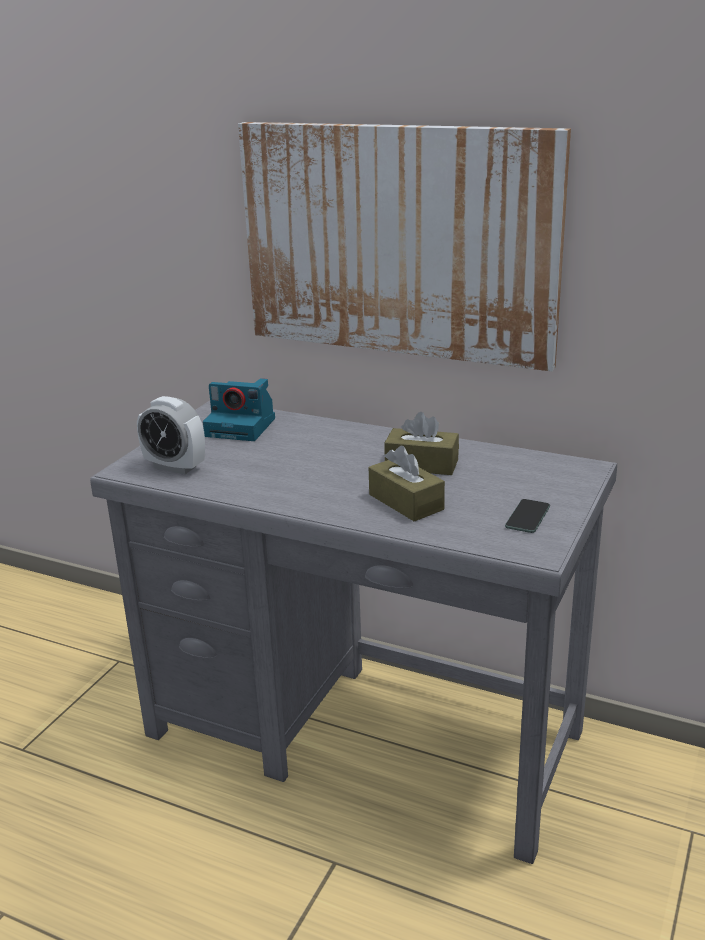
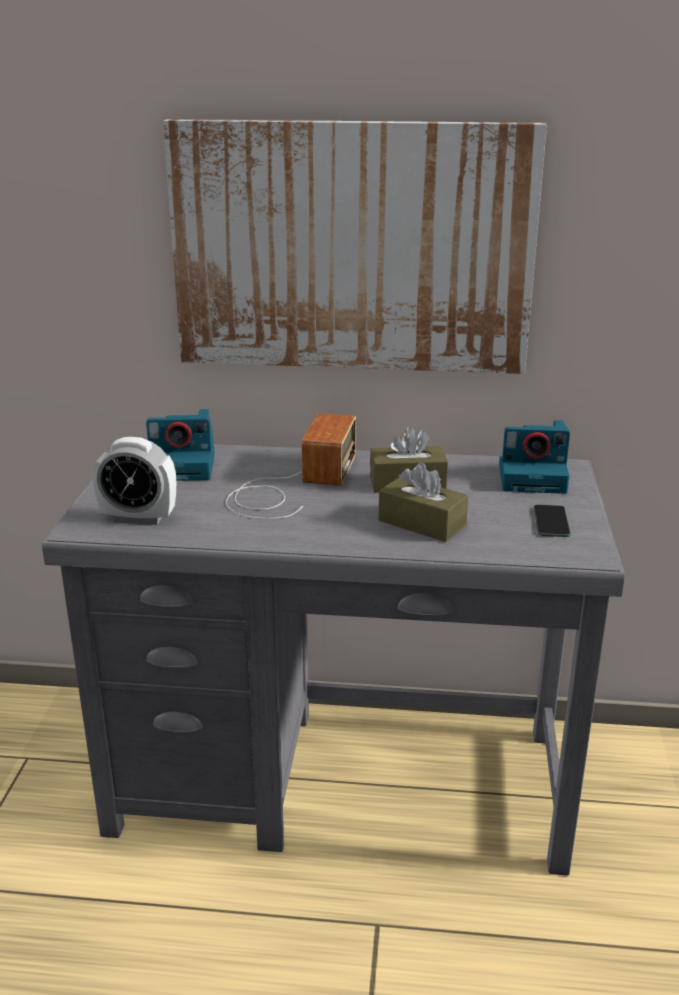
camera: 20 degrees left, 0 degrees up
(318, 454) = (292, 485): none -> radio
(545, 473) = (534, 477): none -> camera

